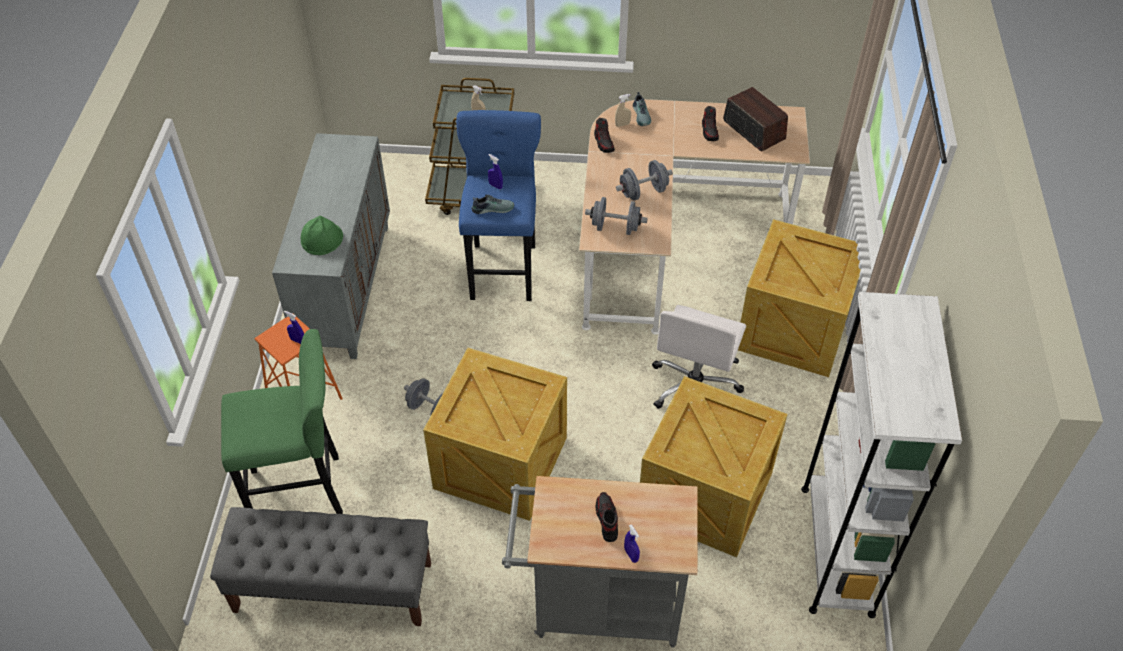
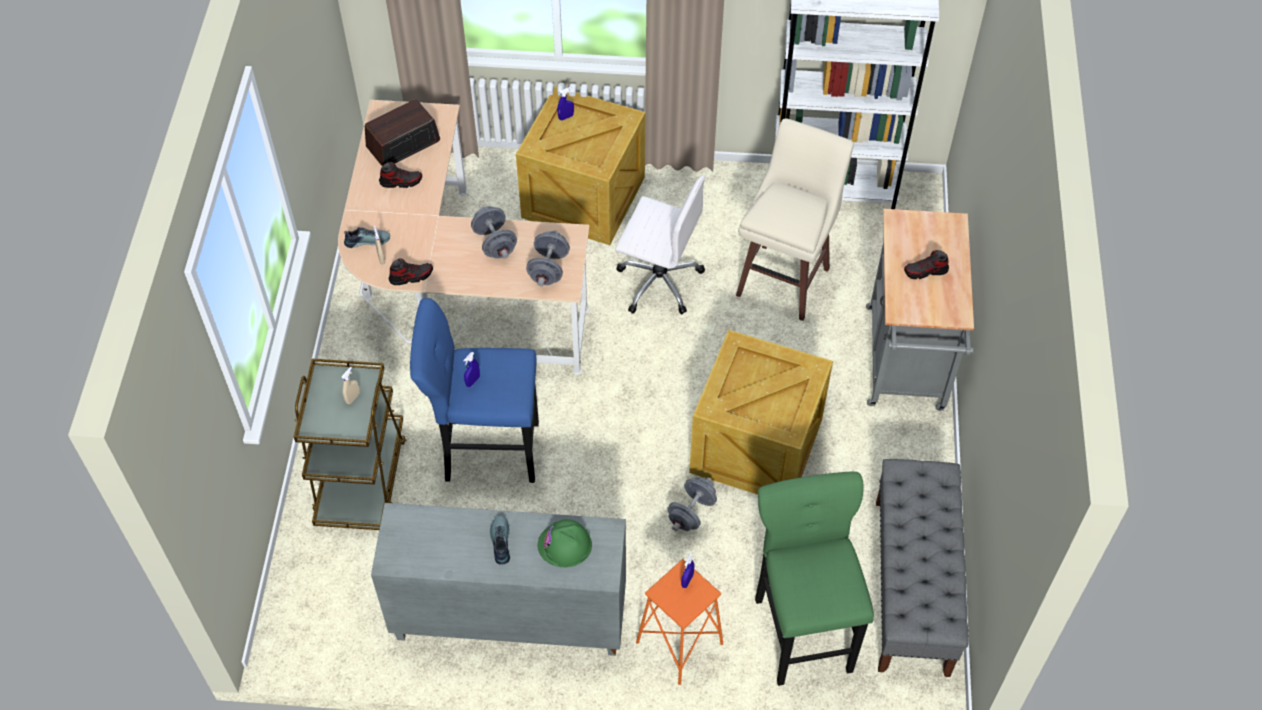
camera: 90 degrees left, 5 degrees up
(492, 208) = (510, 382): shoe -> shoe (499, 542)
(631, 555) = (957, 255): blue spray bottle -> blue spray bottle (566, 117)
(706, 496) = (785, 280): crate -> beige stool

